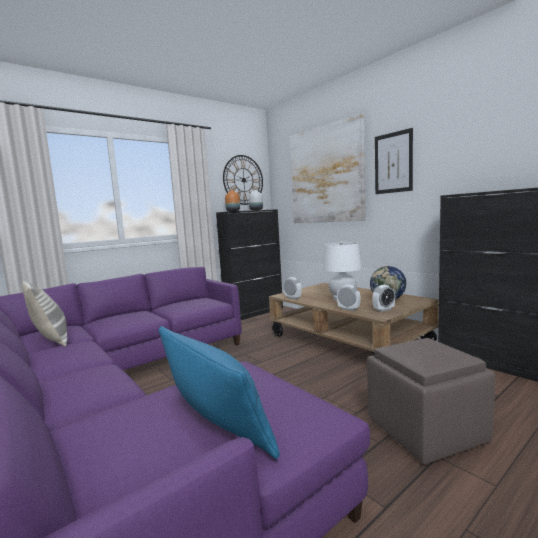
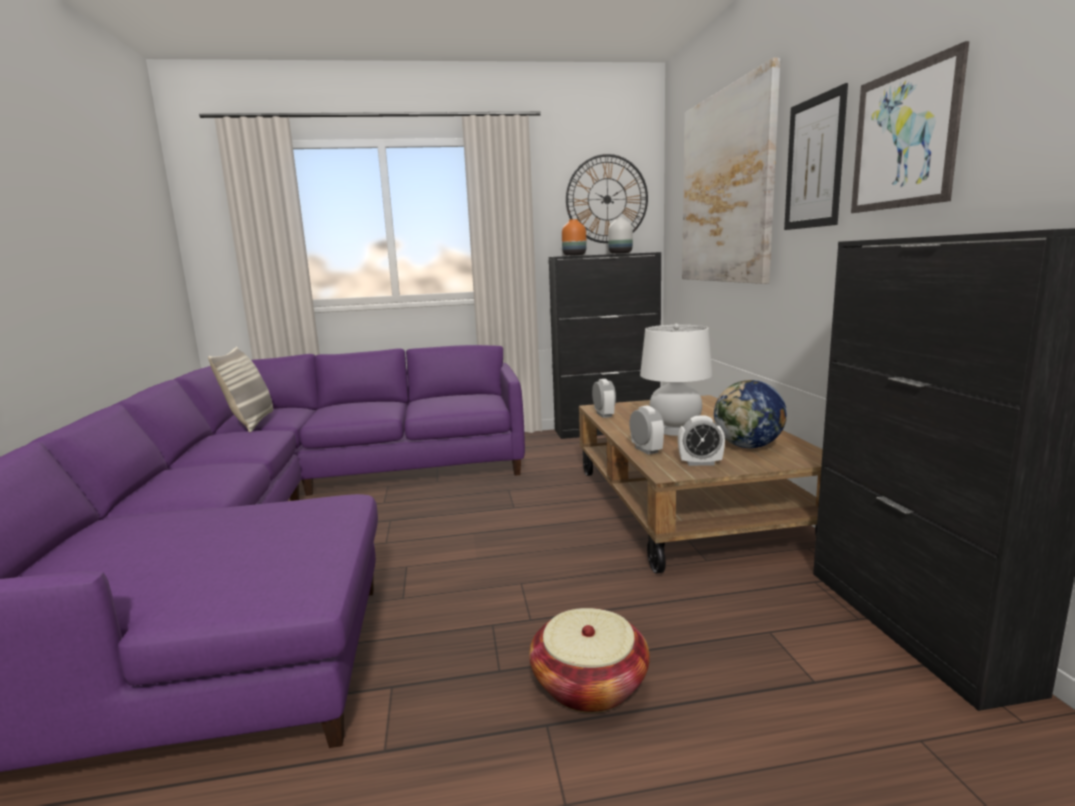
camera: 30 degrees right, 5 degrees up
(216, 421) = (198, 555): blue pillow -> none
(427, 431) = (589, 685): brown ottoman -> basket
(450, 152) = (903, 138): none -> picture

